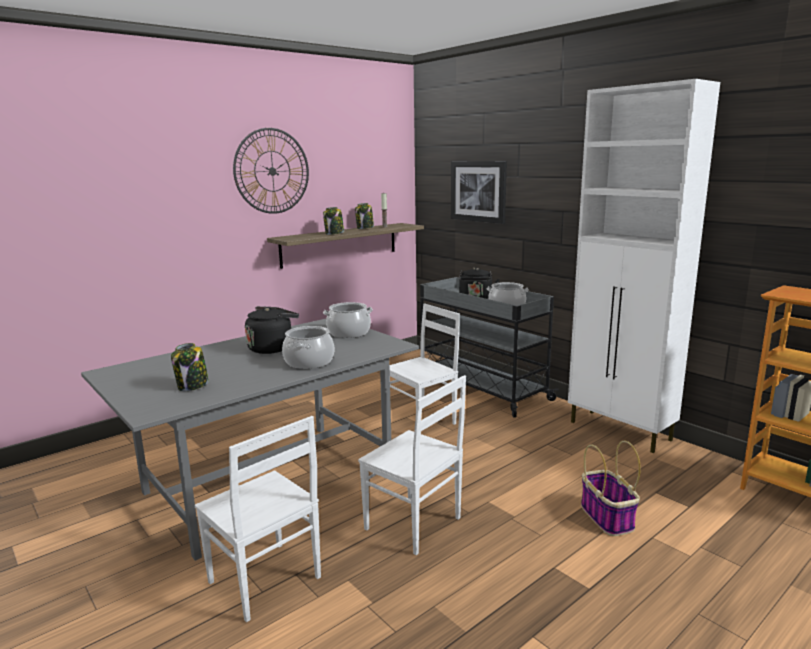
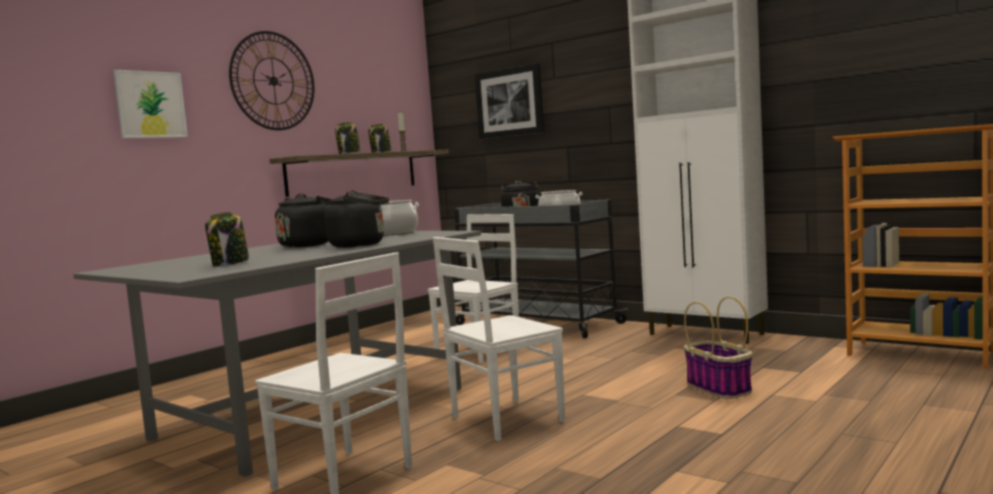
camera: 10 degrees left, 10 degrees down
(165, 200) = (150, 105): none -> picture
(309, 362) = (361, 245): cooking pot -> black kettle
(413, 525) = (505, 419): white chair -> white chair turned 120 degrees clockwise

